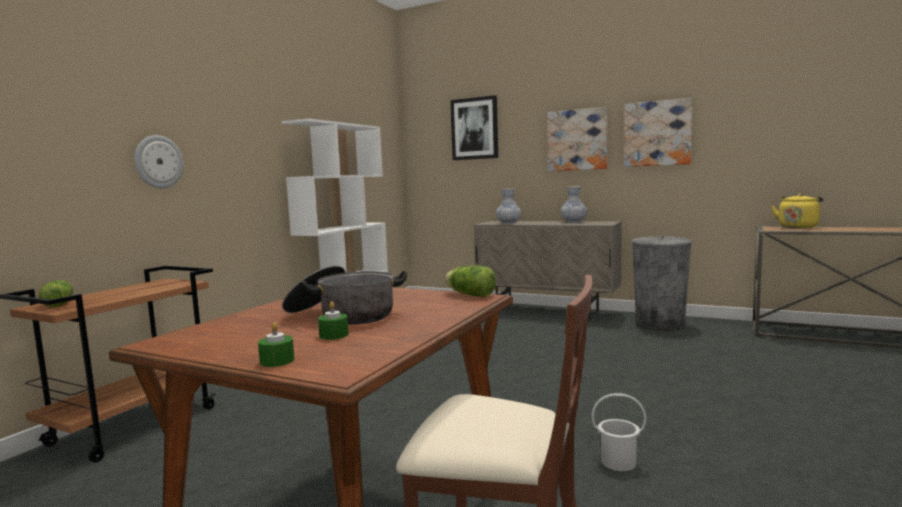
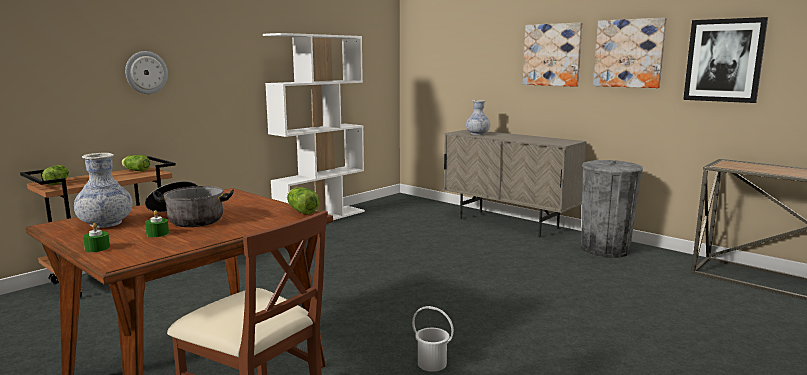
camera: 15 degrees right, 5 degrees up
(155, 283) = (135, 170): none -> lettuce
(474, 128) = (461, 37): picture -> picture (724, 60)
(573, 221) = (539, 137): vase -> vase (106, 224)
(798, 227) = (756, 165): yellow kettle -> none

